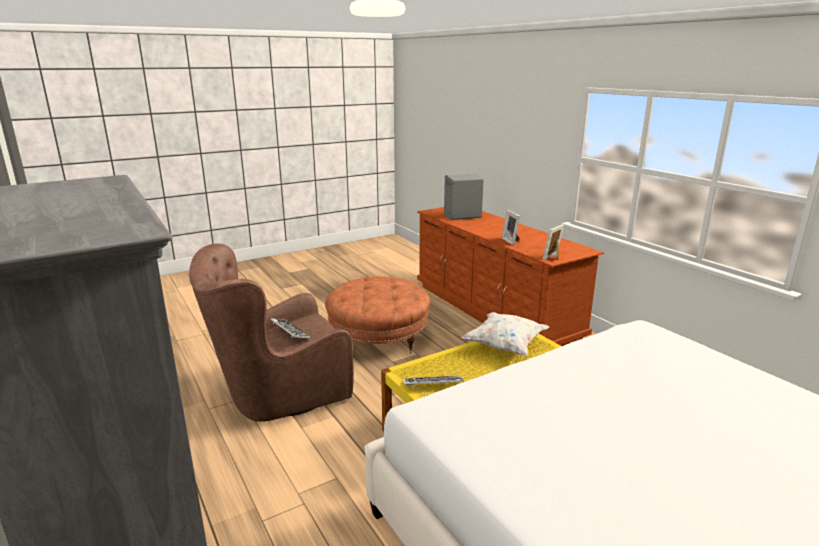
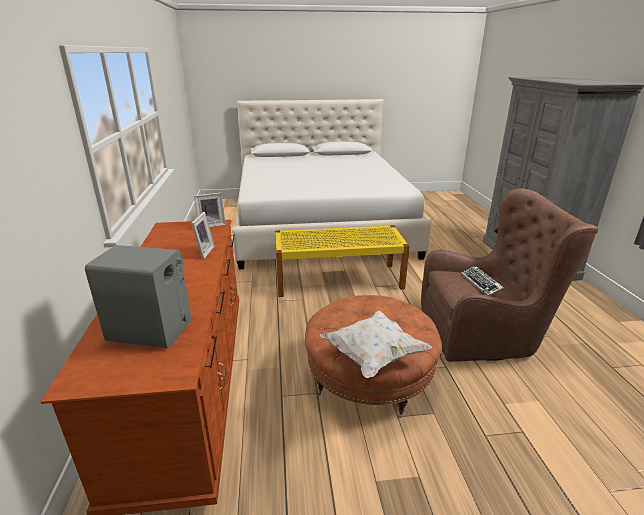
camera: 155 degrees left, 5 degrees up
(432, 384) = (381, 232): keyboard -> none
(505, 346) = (312, 241): white pillow -> white pillow (373, 356)

